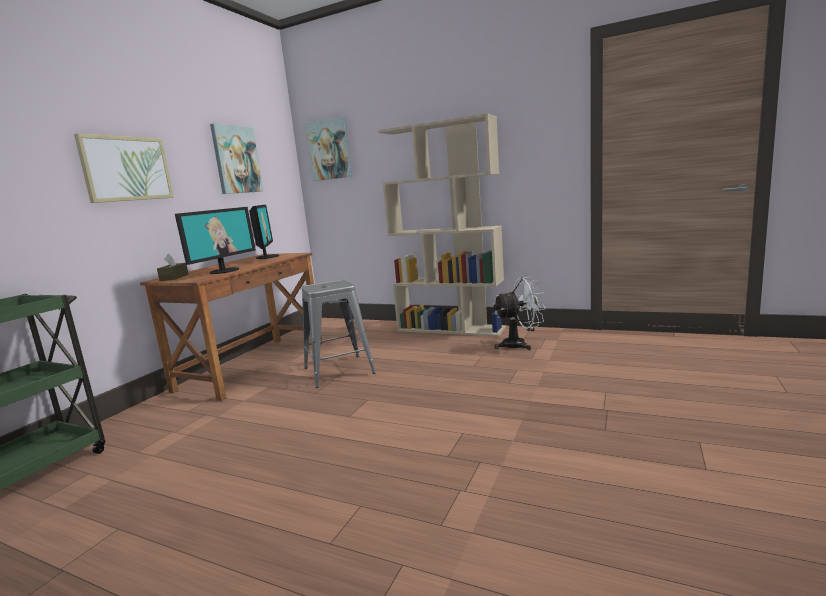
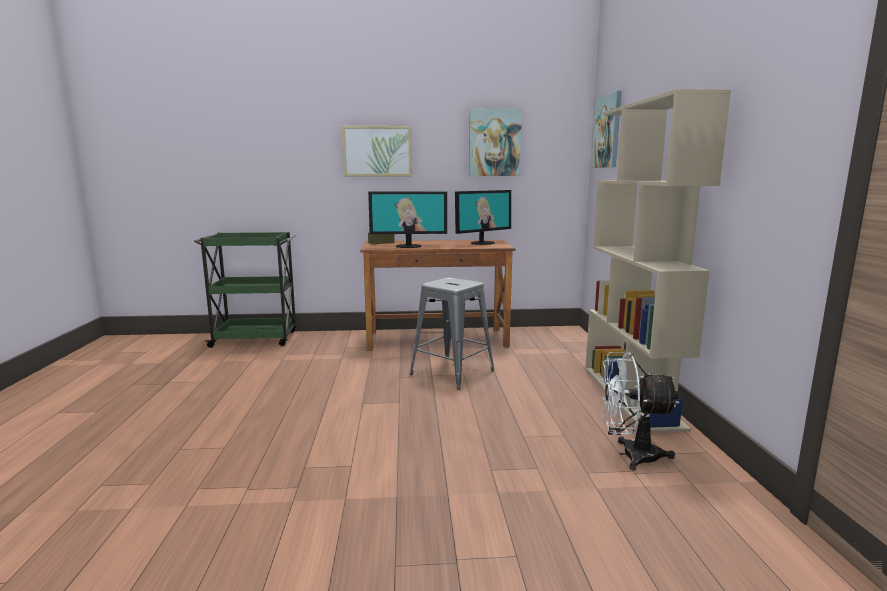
camera: 60 degrees right, 0 degrees up
(520, 345) = (630, 455): white fan -> white fan turned 135 degrees clockwise

